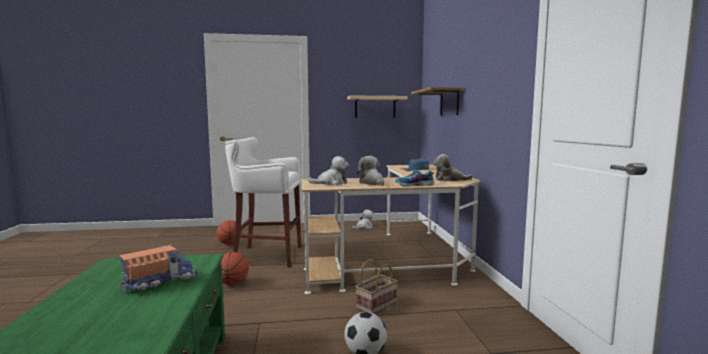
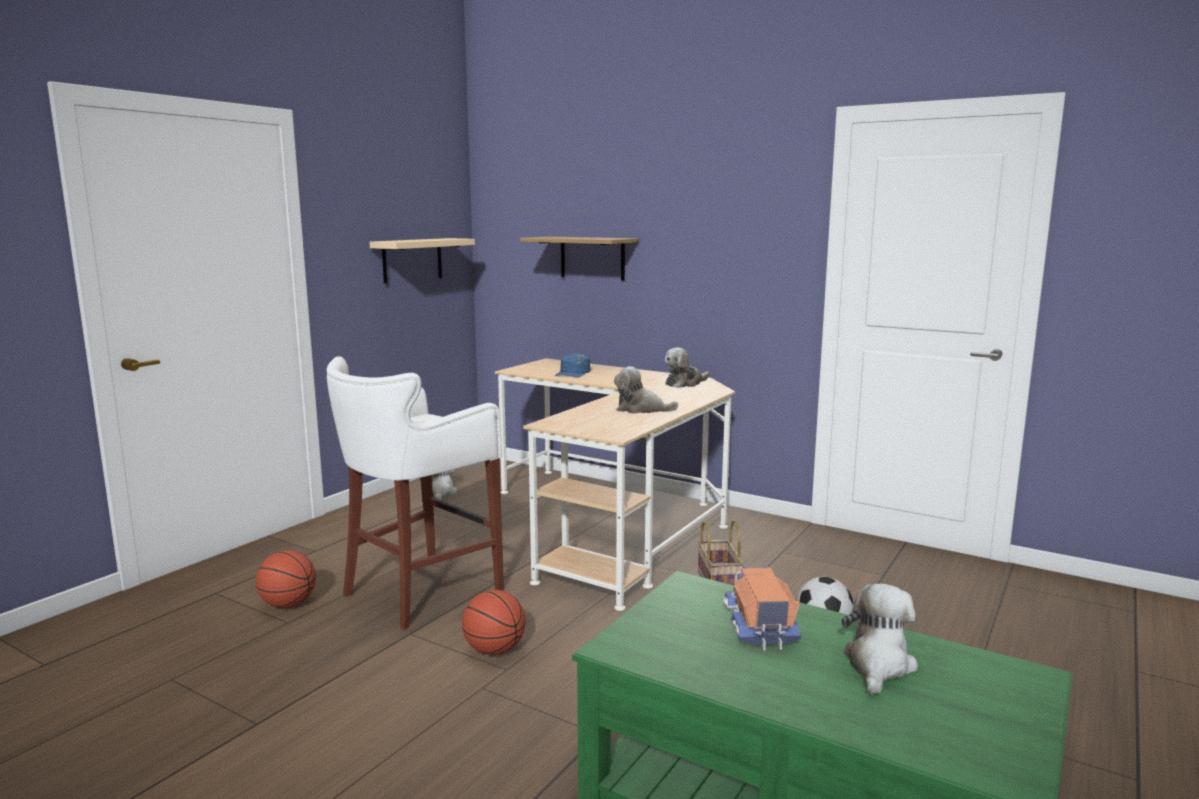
camera: 50 degrees left, 5 degrees up
(331, 183) = (599, 422): plush toy -> plush toy (878, 664)
(414, 185) = (694, 401): shoe -> none

